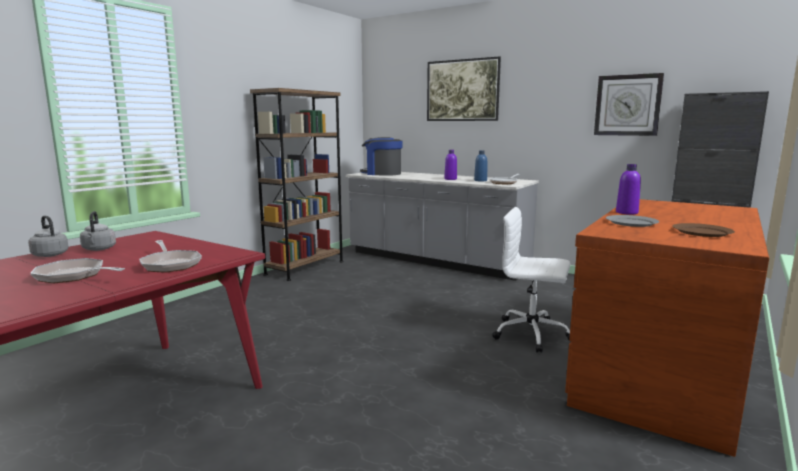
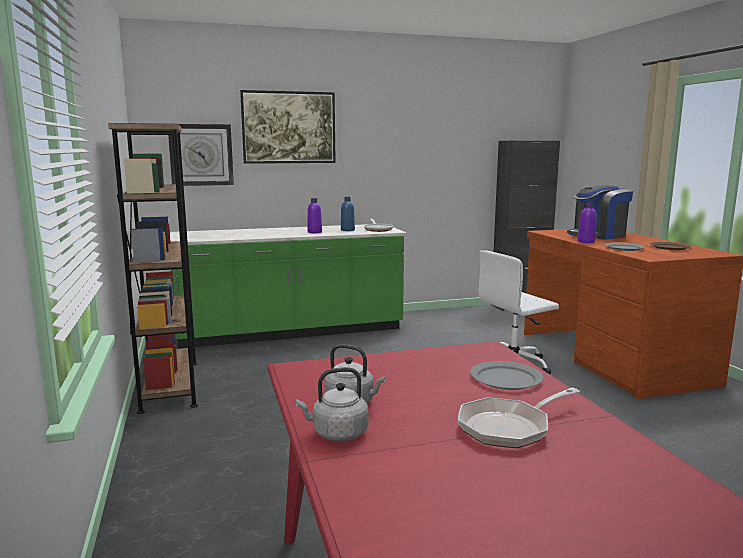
camera: 50 degrees left, 0 degrees up
(170, 264) = (505, 378): frying pan -> grey plate
(382, 173) = (206, 235): coffee machine -> coffee machine (598, 235)
(435, 261) = (291, 332): grey counter -> green counter
(627, 105) = (455, 148): wall clock -> wall clock (201, 155)

